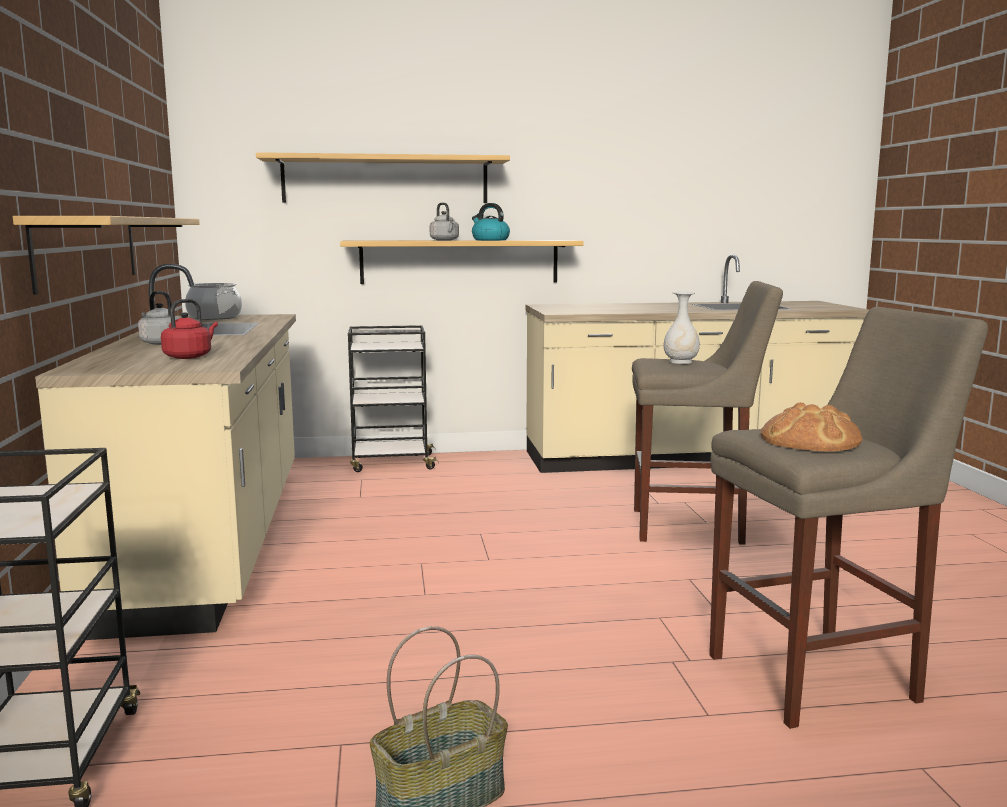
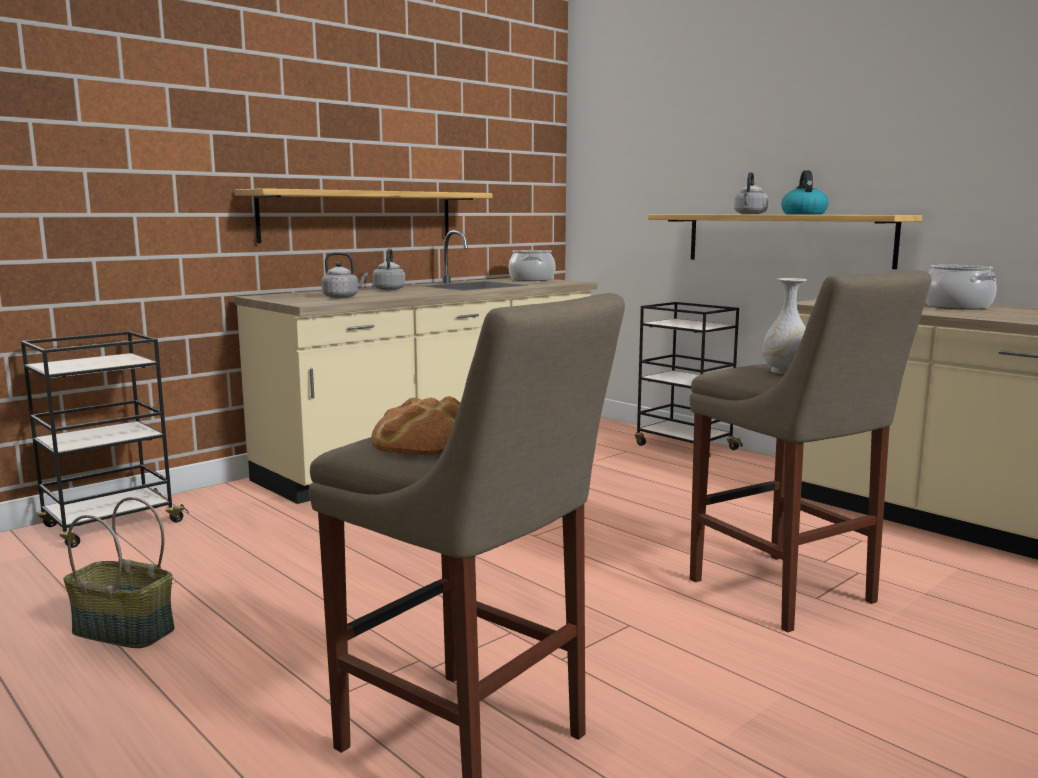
camera: 55 degrees right, 0 degrees up
(190, 356) = (343, 297): red kettle -> grey kettle
(385, 180) = (720, 150): shelf -> none
(629, 306) = (956, 306): none -> cooking pot

